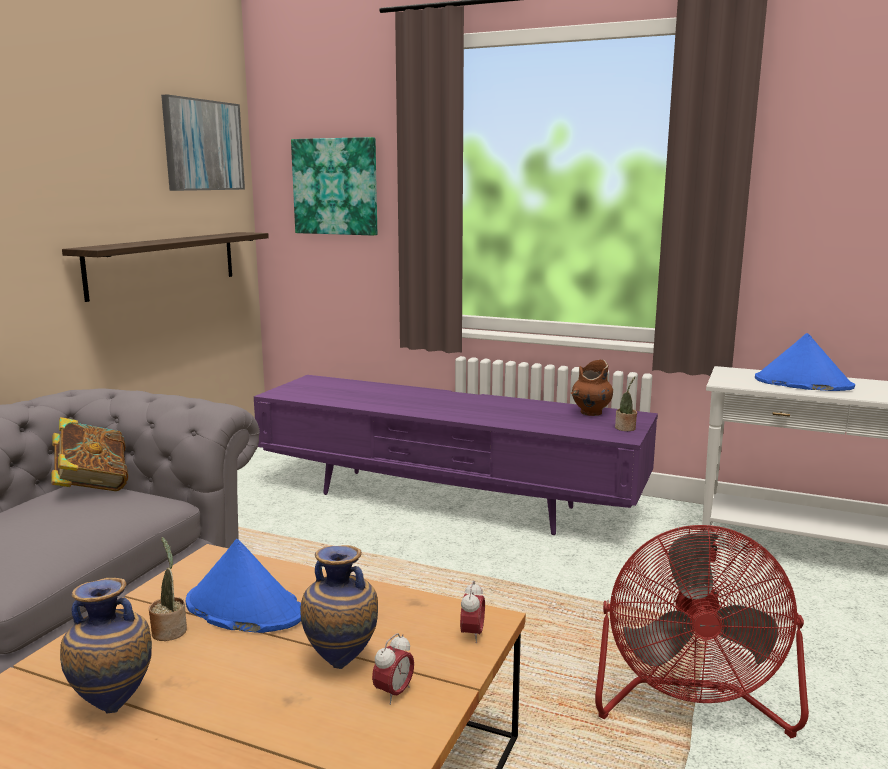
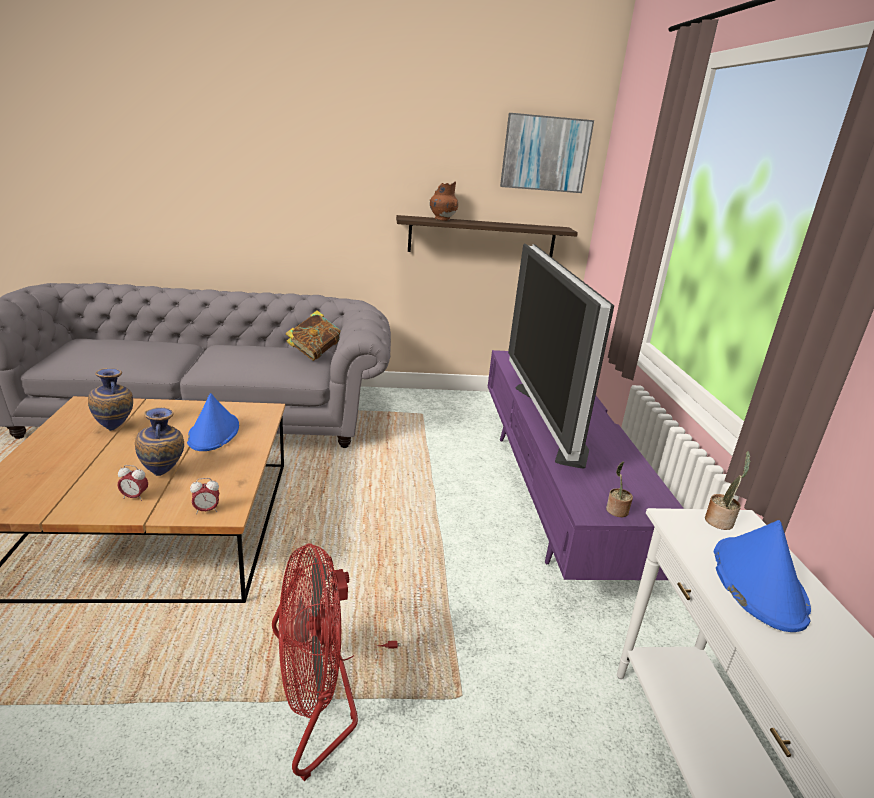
camera: 60 degrees right, 10 degrees up
(169, 630) = (185, 421): potted plant -> potted plant (720, 521)
(336, 186) = (628, 201): picture -> none
(454, 413) = (548, 421): none -> television
(590, 413) = (638, 485): brown vase -> brown vase (442, 219)

